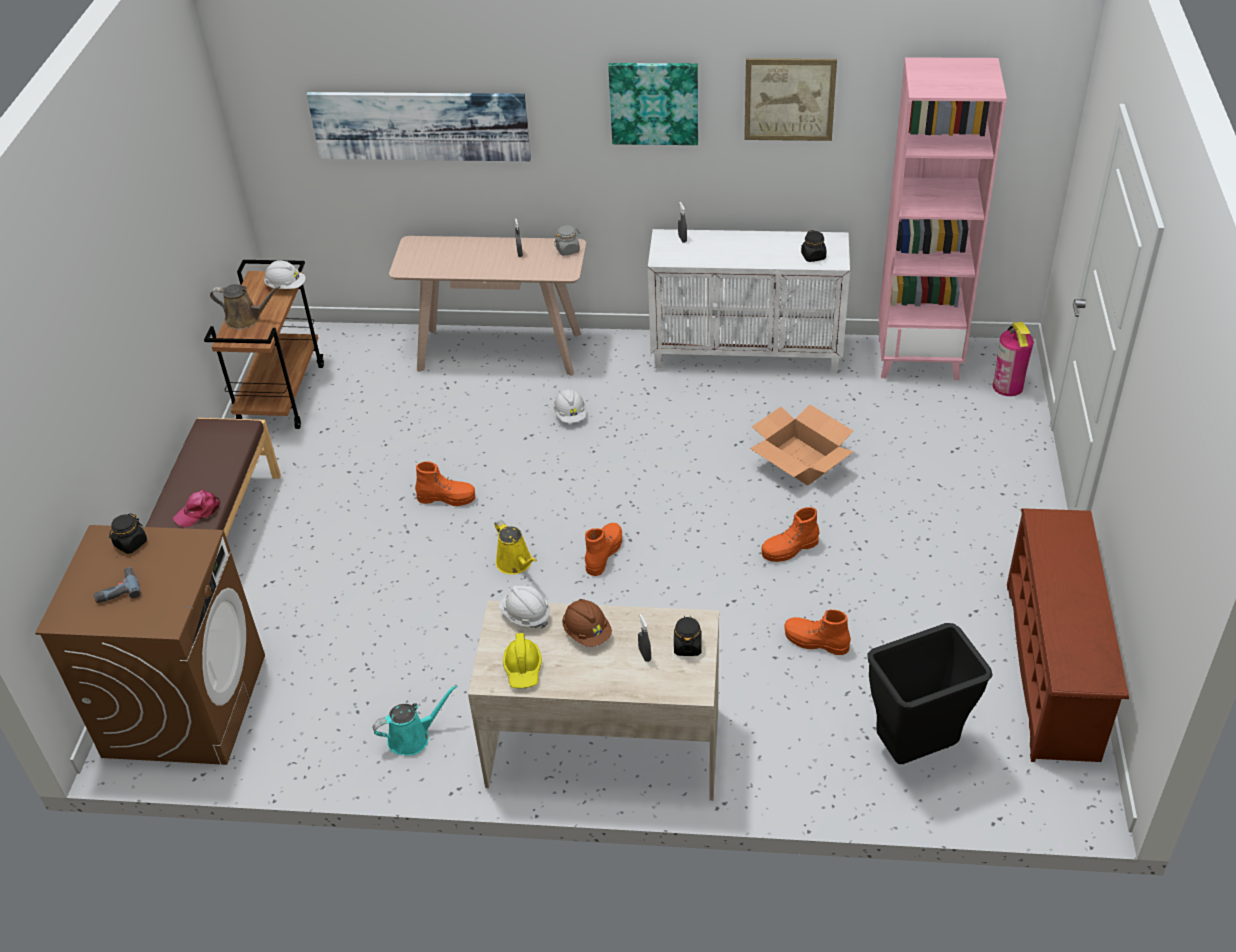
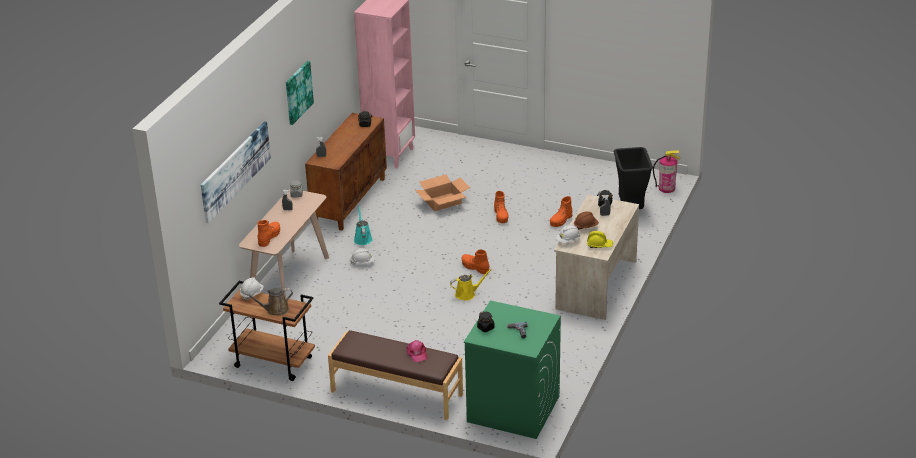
camera: 75 degrees left, 10 degrees down
(185, 704) = (512, 409): brown washing machine -> green washing machine
(246, 319) = (275, 310): brown watering can -> brown watering can turned 135 degrees counterclockwise
(413, 737) = (567, 337): turquoise watering can -> turquoise watering can (362, 238)
(447, 498) = (404, 310): orange boot -> orange boot (269, 237)
(747, 352) = (349, 201): white cabinet -> brown cabinet
(789, 99) = (330, 58): picture -> none
(1008, 386) = (426, 137): fire extinguisher -> fire extinguisher (666, 188)
(1053, 670) = (603, 170): brown shoe rack -> none

